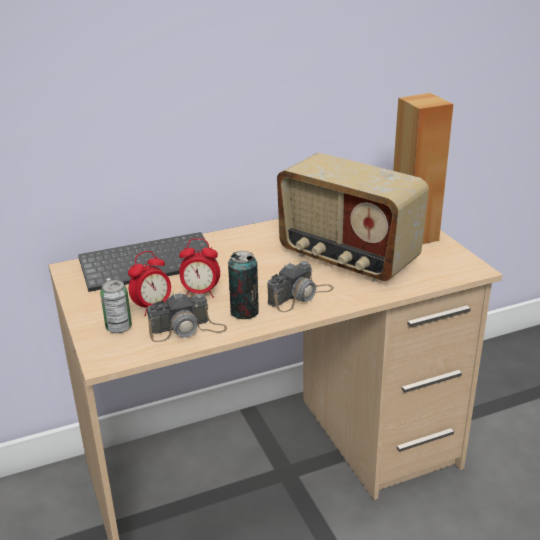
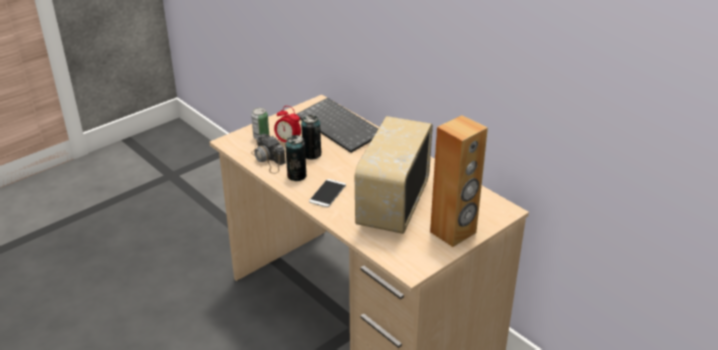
camera: 70 degrees right, 5 degrees up
(200, 293) = (312, 154): alarm clock -> can
(300, 295) = (327, 193): camera -> phone

